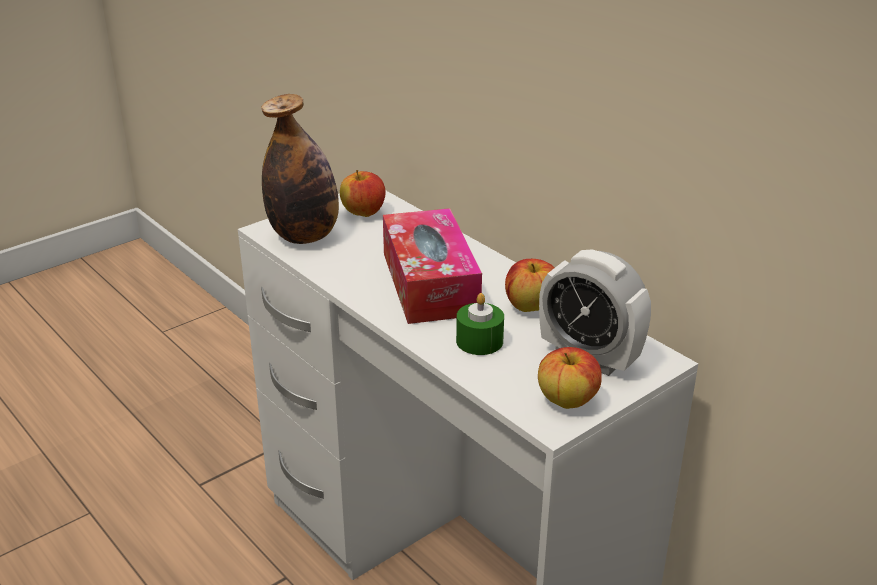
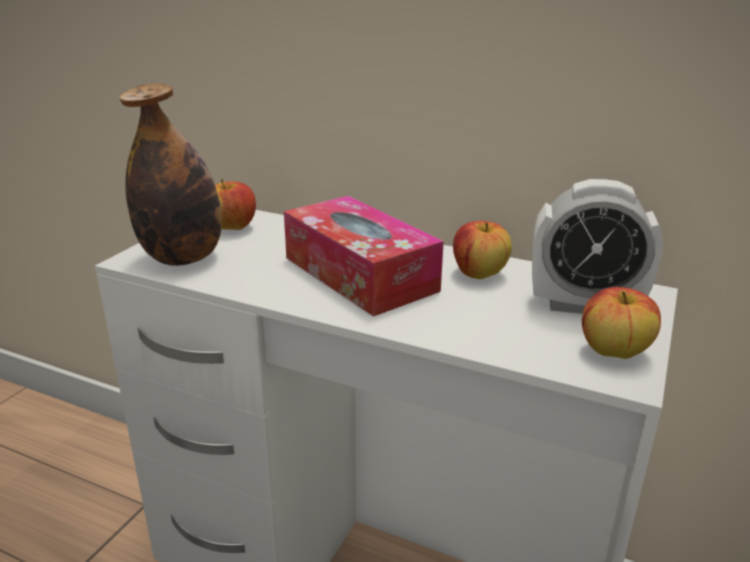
camera: 25 degrees left, 5 degrees down
(479, 341) = (465, 316): green candle -> none

